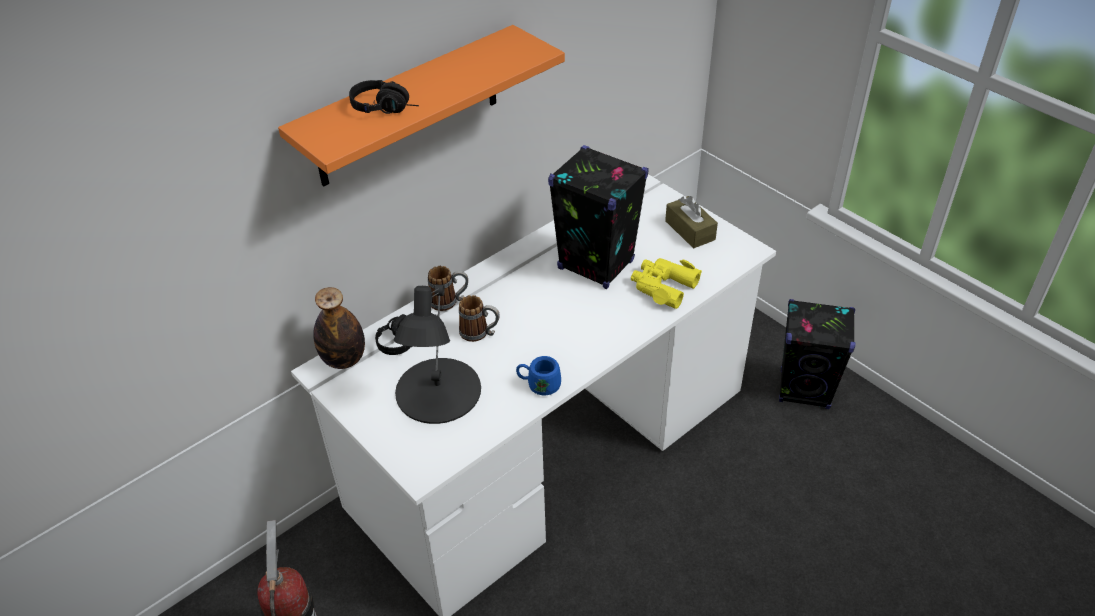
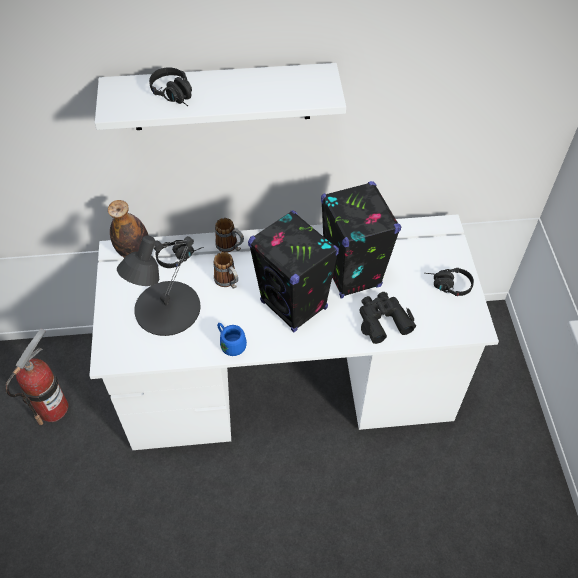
camera: 35 degrees right, 10 degrees up
(408, 107) = (221, 97): orange shelf -> white shelf
(663, 286) = (382, 320): yellow binoculars -> black binoculars
(690, 230) = (447, 286): brown tissue box -> black headphones
(805, 390) = (506, 451): black speaker -> black speaker (294, 305)

